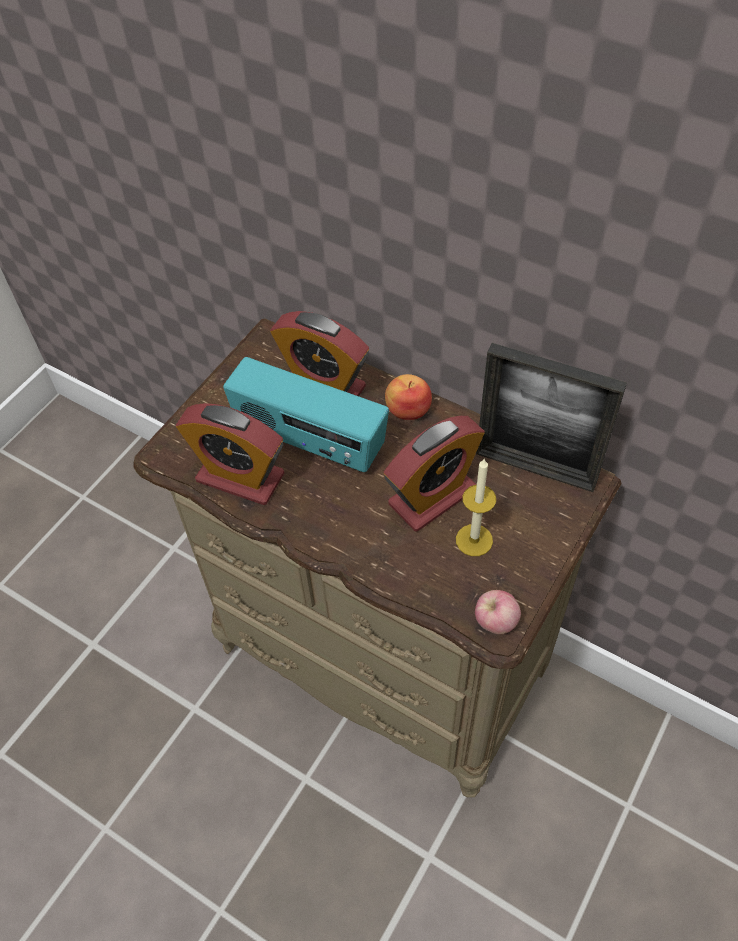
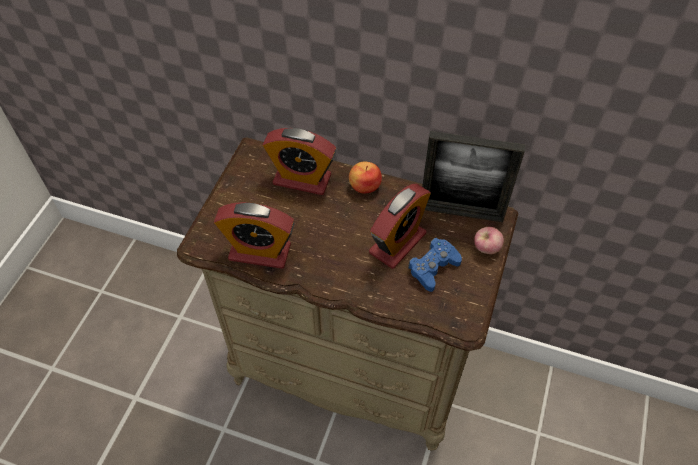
camera: 15 degrees left, 0 degrees up
(309, 441) = (302, 219): radio -> none
(474, 540) = (433, 267): candle -> blue game controller
(495, 622) = (462, 319): apple -> apple (486, 248)

